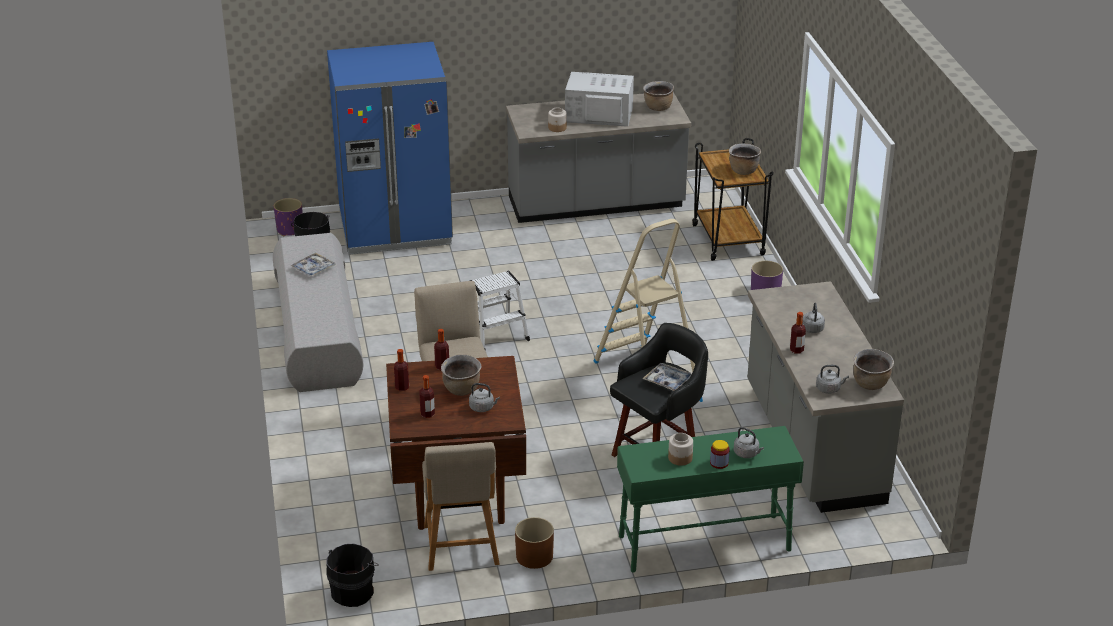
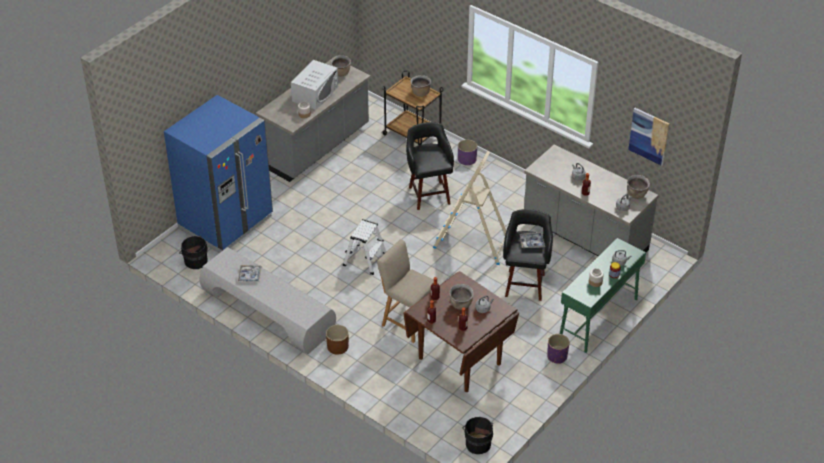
camera: 40 degrees left, 10 degrees up
(290, 230) = (165, 256): purple planter -> purple planter (557, 356)
(461, 548) = (498, 389): beige chair -> none
(534, 556) = (535, 372): brown planter -> brown planter (337, 346)
(598, 114) = (315, 94): white microwave -> white microwave turned 150 degrees clockwise
(666, 306) = (429, 194): none -> black stool
(923, 293) = (649, 136): none -> picture

